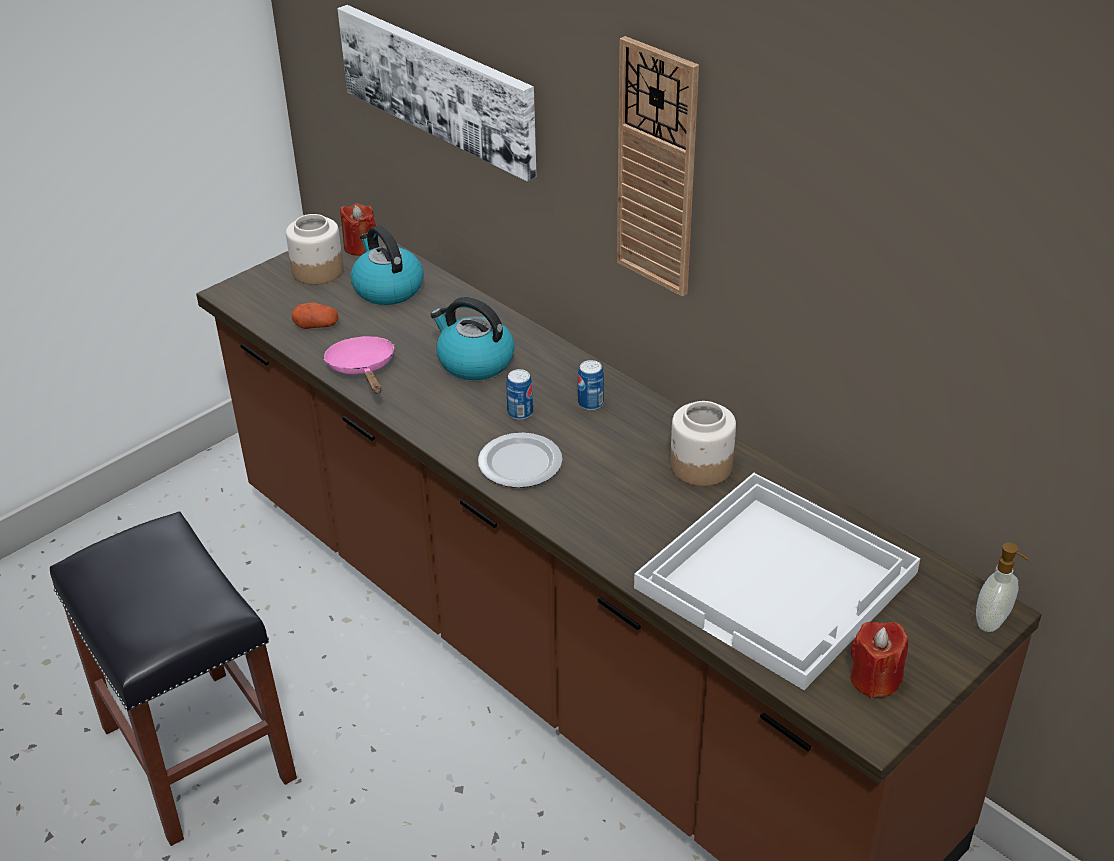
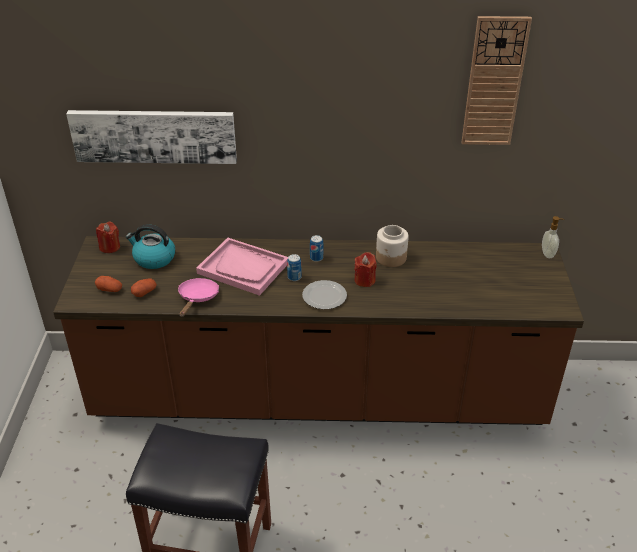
camera: 45 degrees left, 0 degrees up
(286, 300) = (109, 289): none -> potato
(317, 271) = (105, 269): jar -> none
(363, 369) = (197, 298): pink frying pan -> pink frying pan turned 75 degrees clockwise
(474, 362) = (243, 268): kettle -> pink tray
(657, 169) = (324, 127): wall clock -> wall clock (494, 82)
(779, 580) = (472, 281): white tray -> none
(874, 679) = (544, 294): red candle -> red candle (364, 280)

